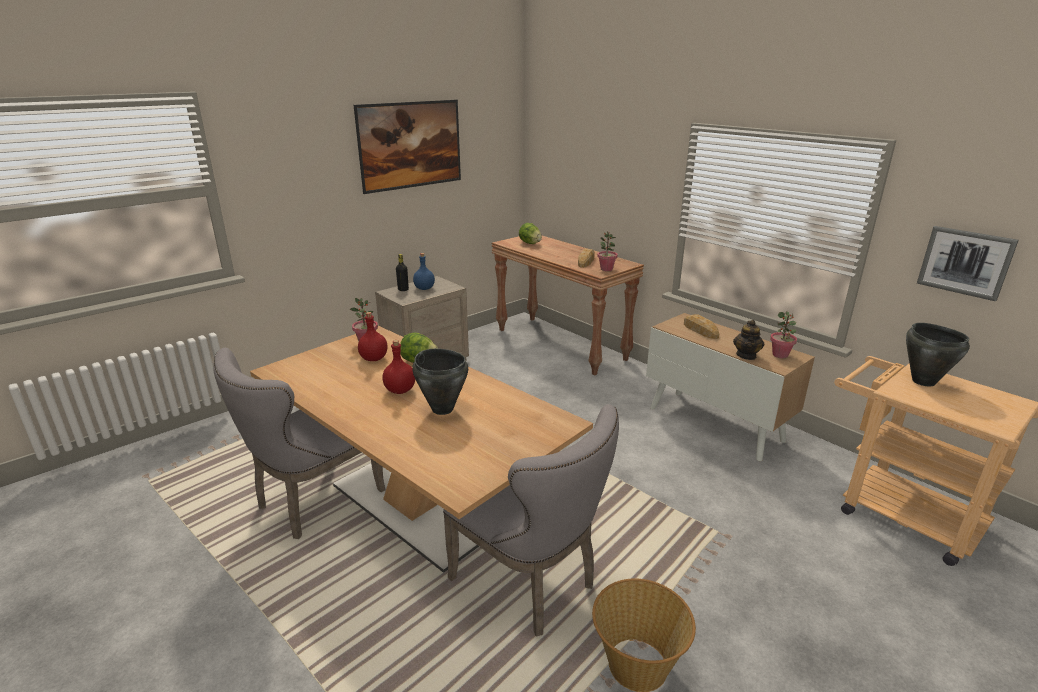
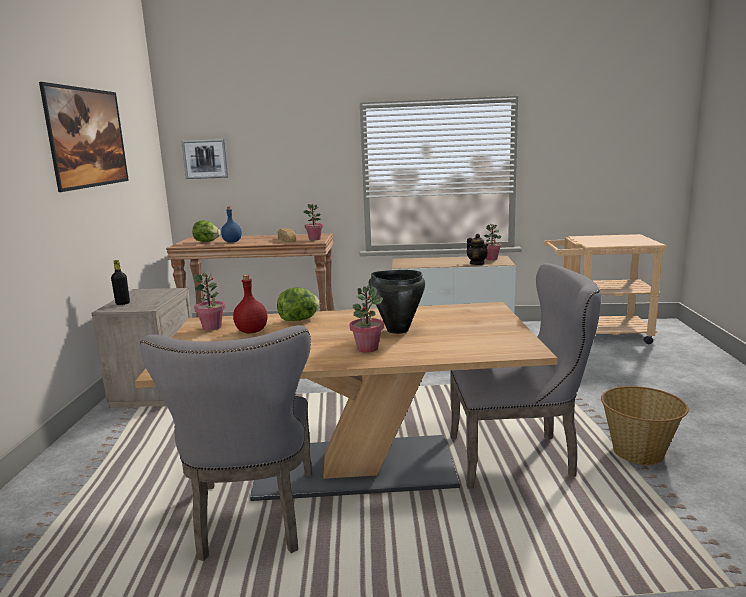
camera: 45 degrees left, 10 degrees down
(384, 416) = (367, 349): none -> potted plant
(400, 390) = (334, 335): red bottle -> none
(425, 288) = (145, 297): blue bottle -> blue bottle (232, 242)
(700, 330) = (424, 262): bread -> none
(923, 381) = (591, 239): black cooking pot -> none
(965, 262) = (575, 165): picture -> picture (205, 159)

